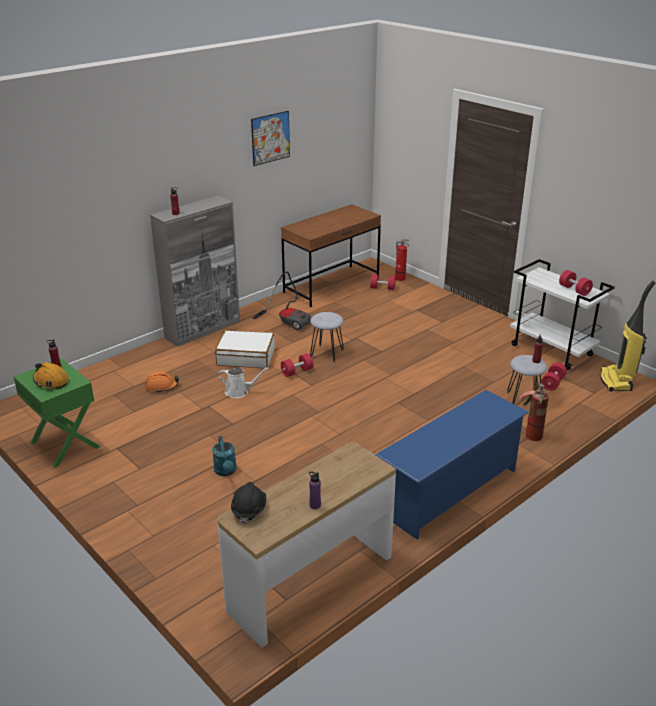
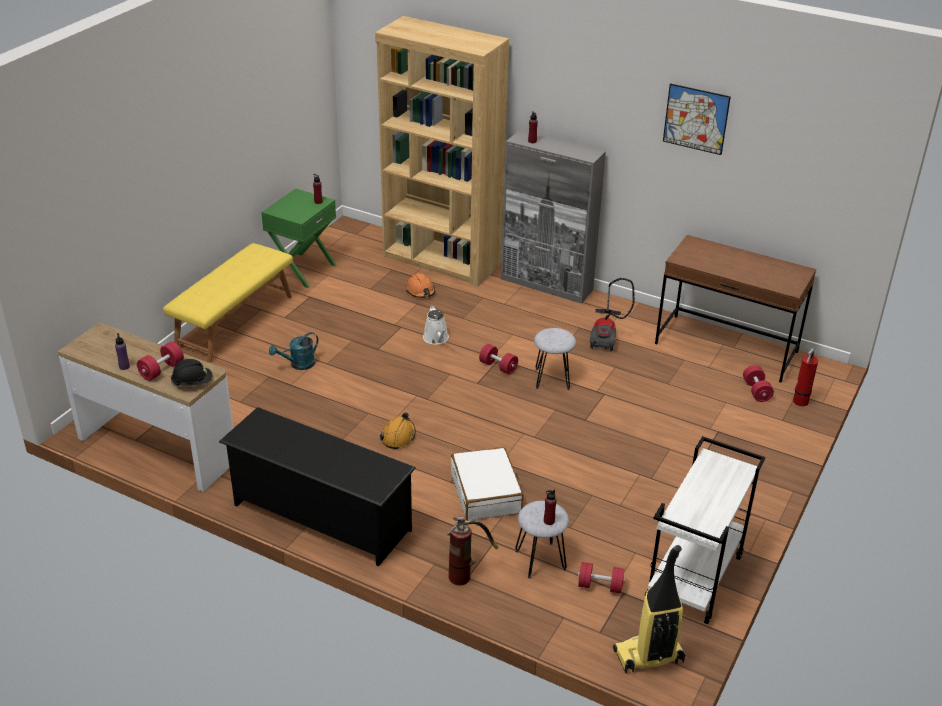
camera: 70 degrees right, 5 degrees up
(51, 381) = (295, 206): orange hard hat -> orange hard hat (398, 436)
(120, 503) = (234, 322): none -> yellow bench
(123, 367) = (441, 260): none -> brown bookcase
(246, 357) = (507, 326): white suitcase -> white suitcase (486, 493)
(249, 510) = (112, 335): black hard hat -> black hard hat (192, 383)
(449, 491) = (321, 517): blue shoe rack -> black shoe rack
(574, 290) = (701, 508): red dumbbell -> red dumbbell (162, 370)

